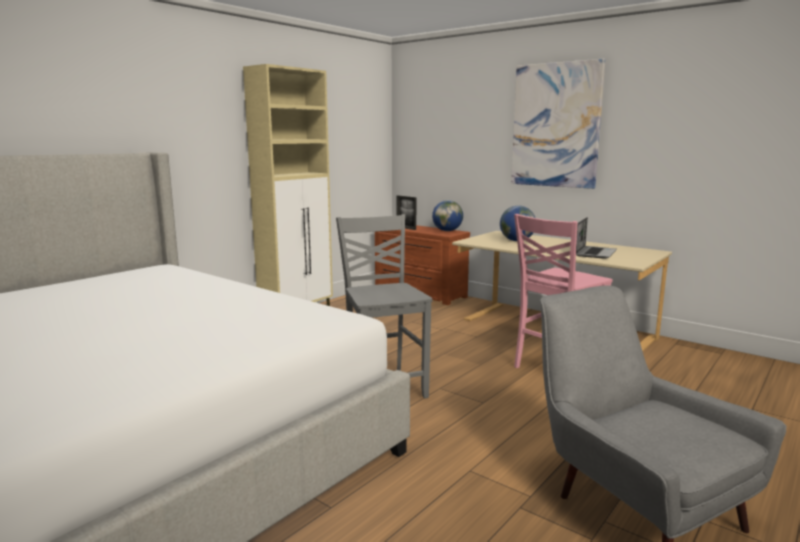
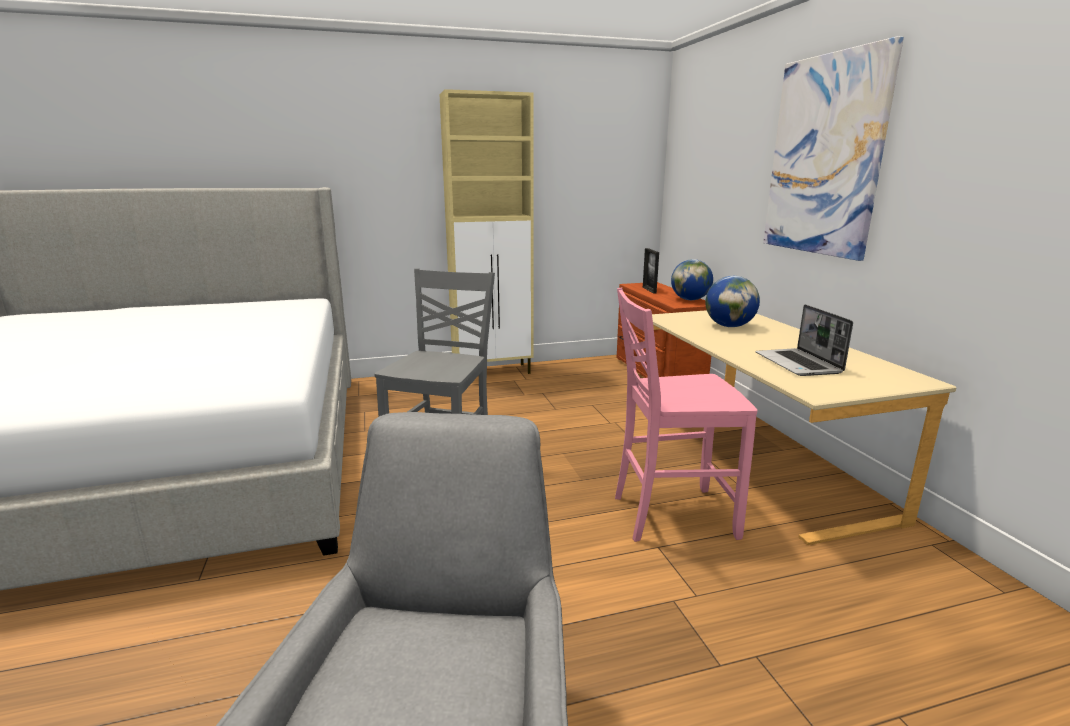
camera: 35 degrees right, 5 degrees up
(595, 253) = (799, 364): laptop -> laptop turned 105 degrees clockwise

